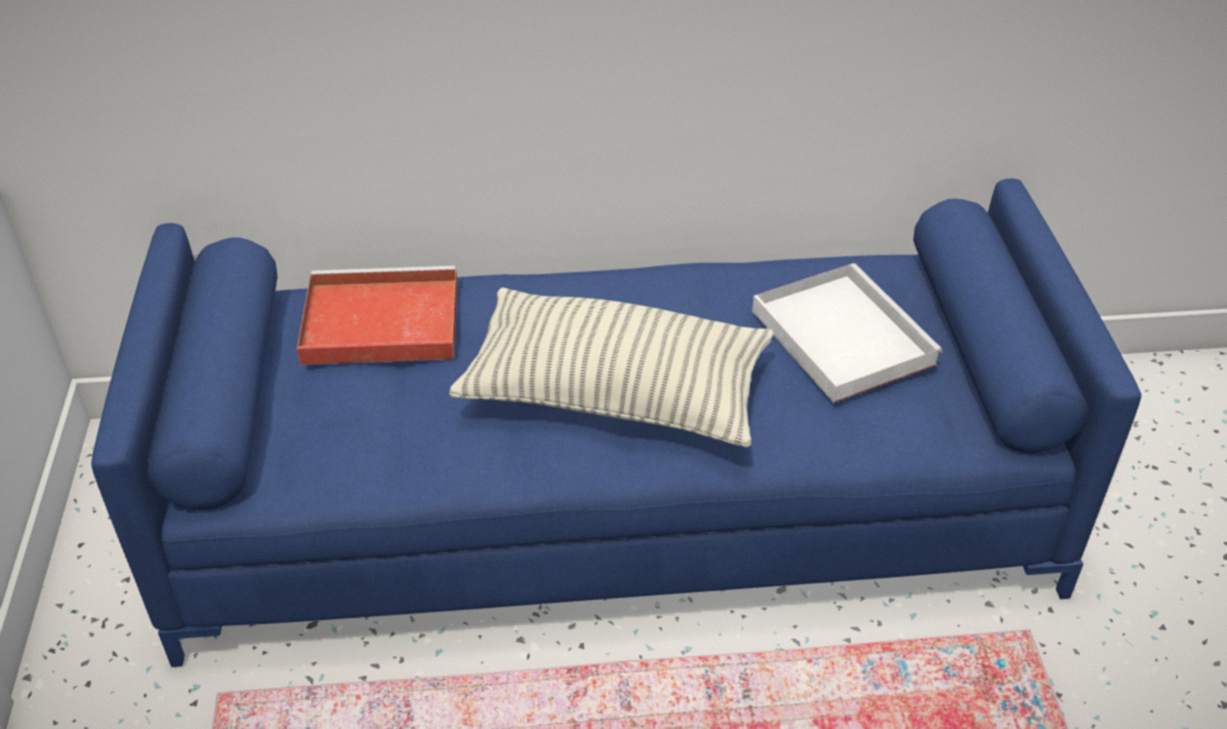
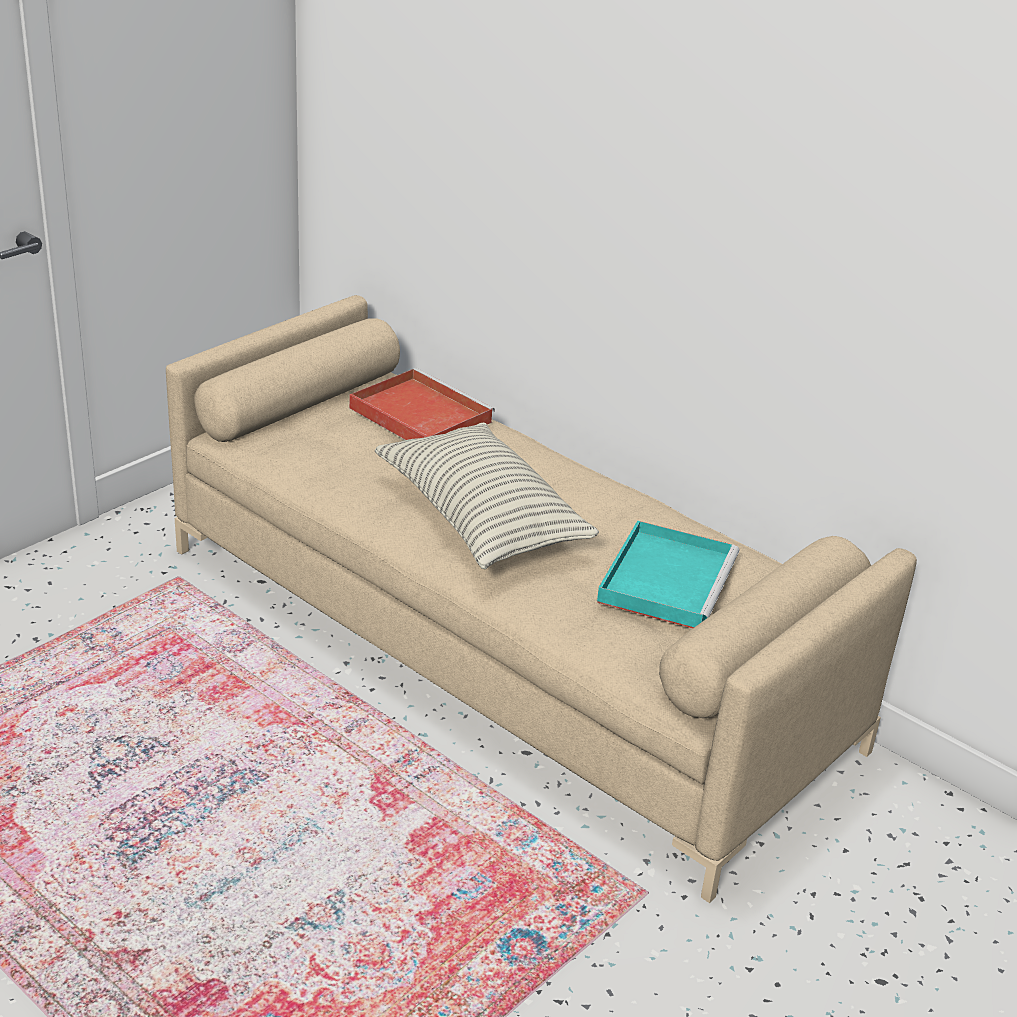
camera: 45 degrees right, 10 degrees down
(614, 505) = (500, 645): blue sofa -> beige sofa
(839, 335) = (667, 579): white tray -> turquoise tray

